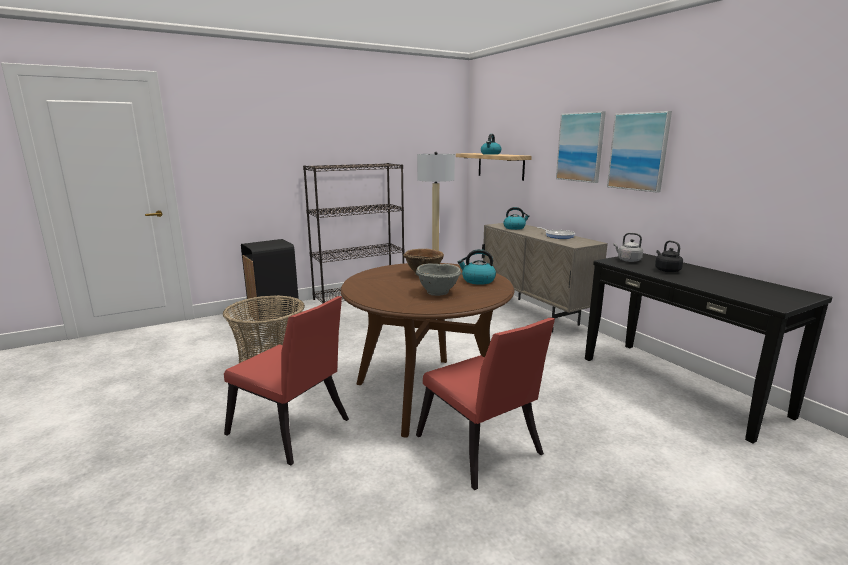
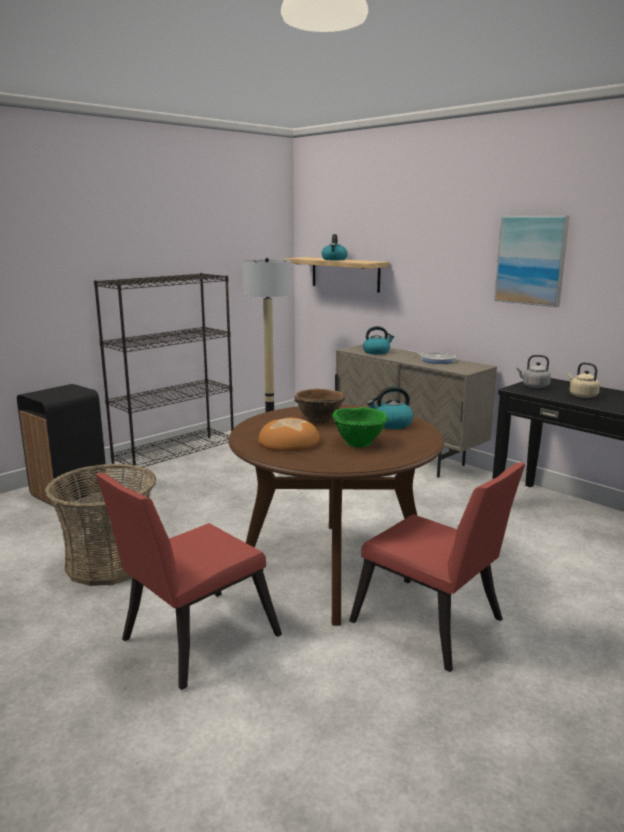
camera: 15 degrees left, 0 degrees up
(292, 431) = (192, 640): red chair -> red chair turned 120 degrees clockwise
(384, 287) = (288, 442): none -> bread
(438, 292) = (359, 443): grey bowl -> green bowl
(580, 147) = (456, 253): picture -> none
(666, 270) = (581, 396): black kettle -> beige kettle

